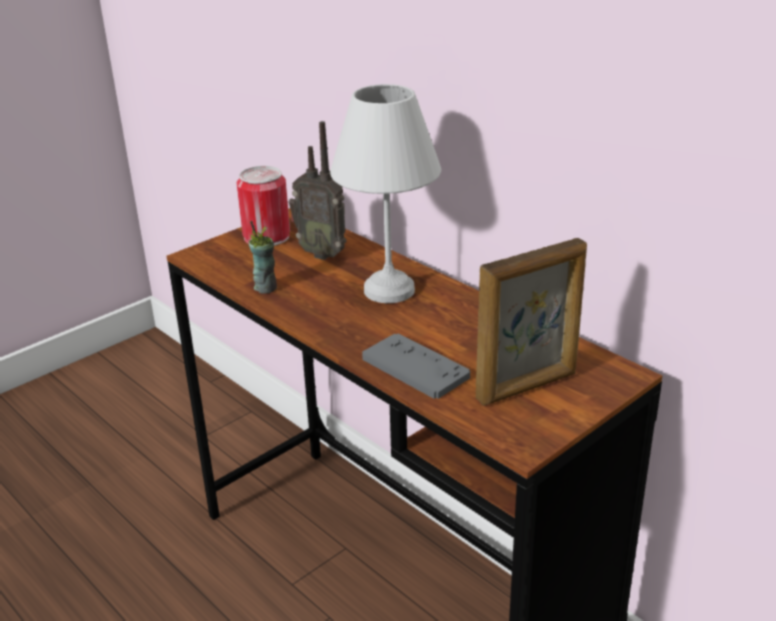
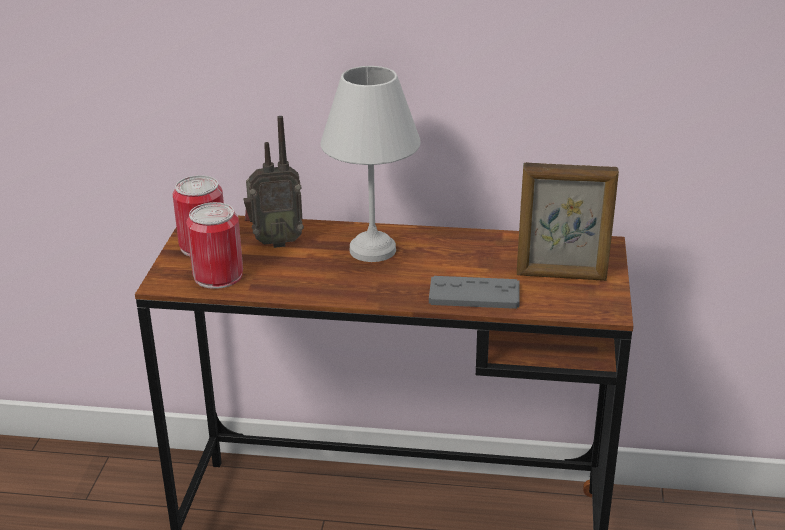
camera: 40 degrees left, 0 degrees up
(240, 264) = (218, 275): none -> can
(266, 287) = (272, 285): cup -> none
(527, 387) = (561, 276): picture frame -> picture frame turned 75 degrees clockwise

